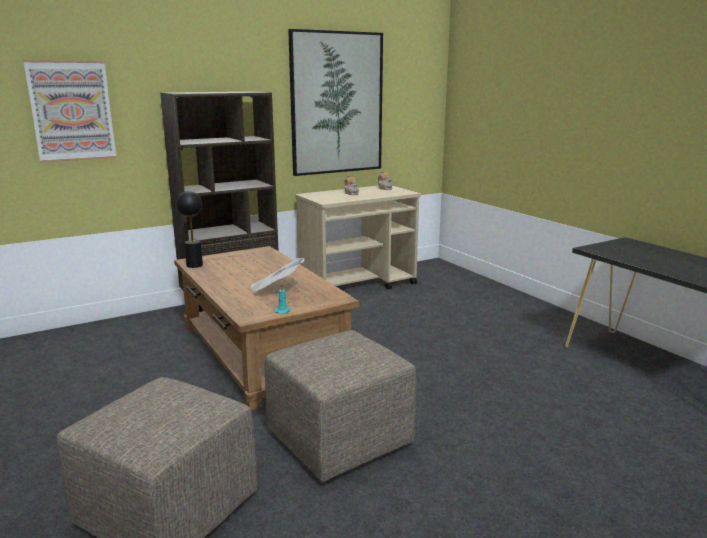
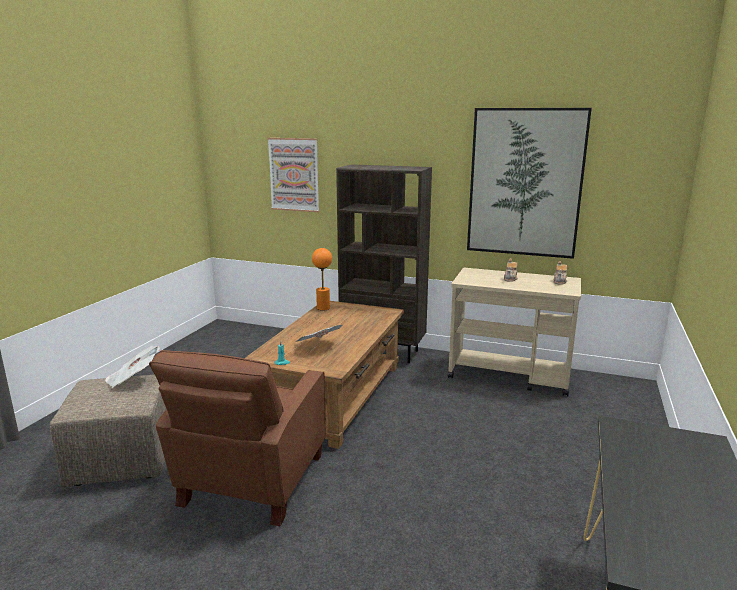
camera: 50 degrees right, 0 degrees up
(150, 392) = (133, 379): none -> newspaper
(194, 265) = (323, 308): black table lamp -> orange table lamp
(338, 441) = (250, 482): beige ottoman -> brown armchair

